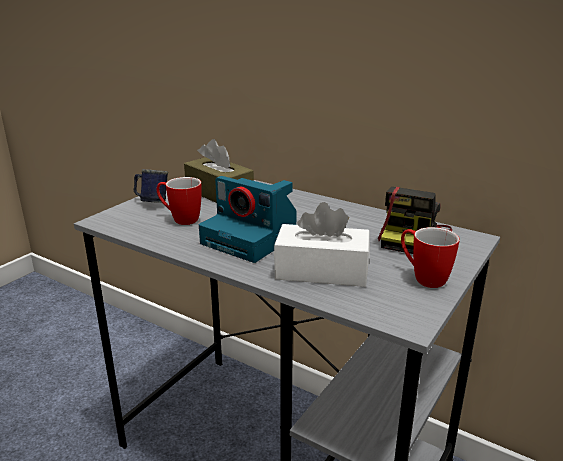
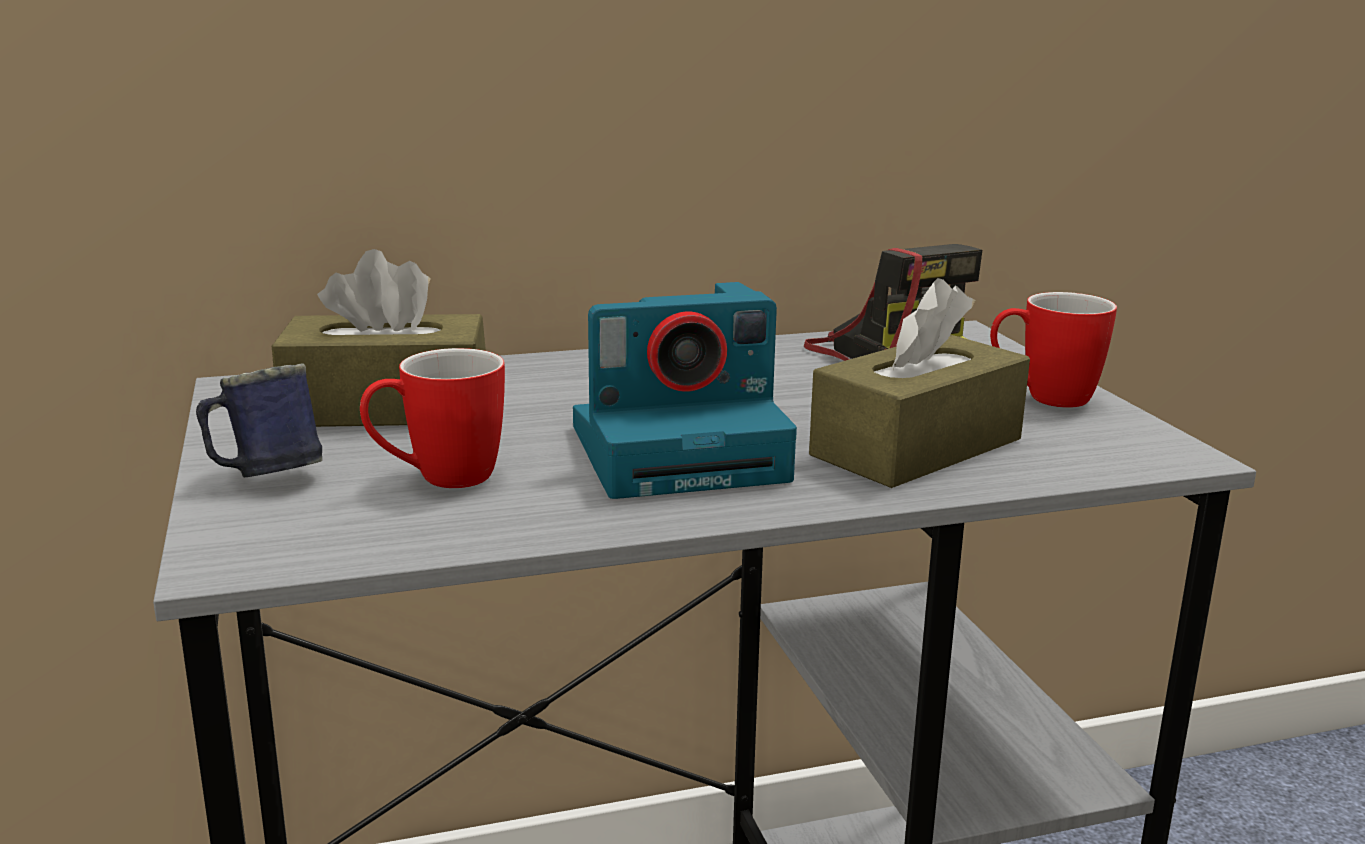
camera: 50 degrees left, 5 degrees down
(321, 271) = (916, 447): white tissue box -> brown tissue box

